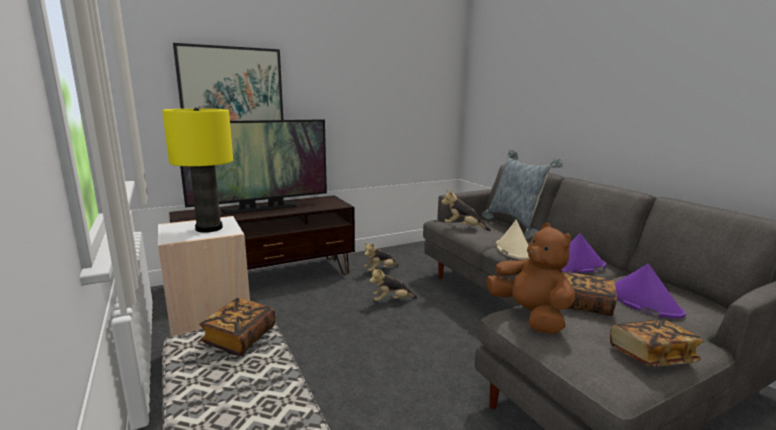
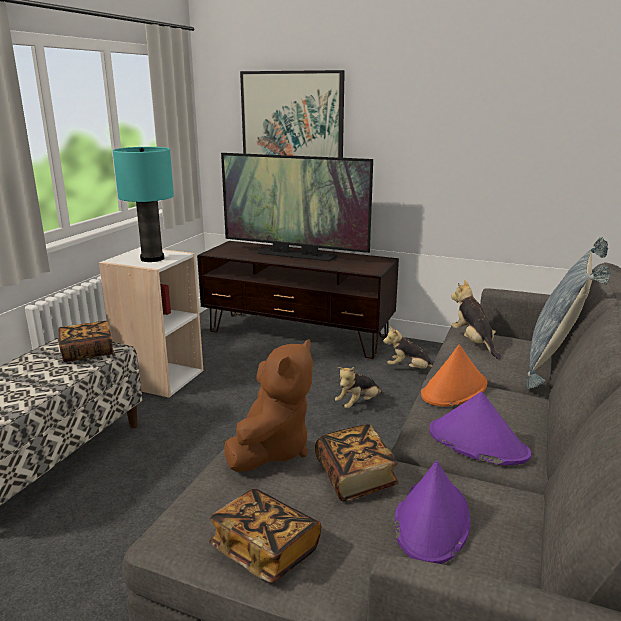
camera: 50 degrees right, 5 degrees up
(209, 228) = (152, 259): yellow table lamp -> turquoise table lamp
(391, 301) = (358, 404): plush toy -> plush toy turned 75 degrees counterclockwise
(513, 250) = (454, 390): beige hat -> orange hat

